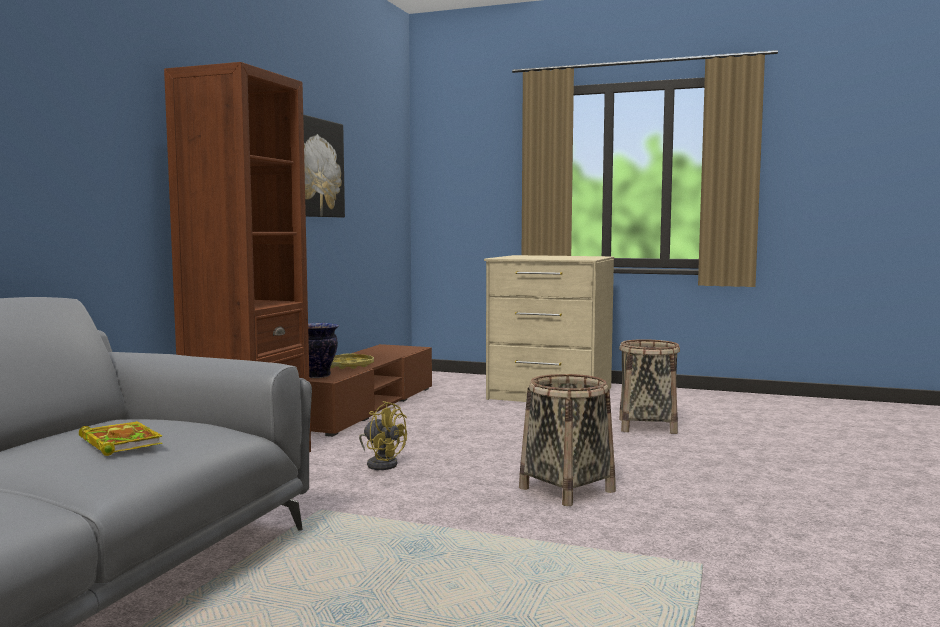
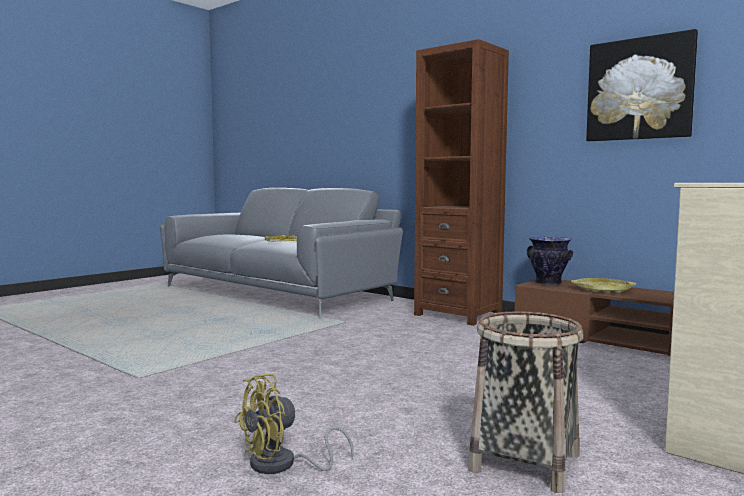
camera: 110 degrees right, 0 degrees up
(382, 463) = (428, 337): yellow fan -> yellow fan (282, 465)
(567, 489) = (313, 372): basket -> none

